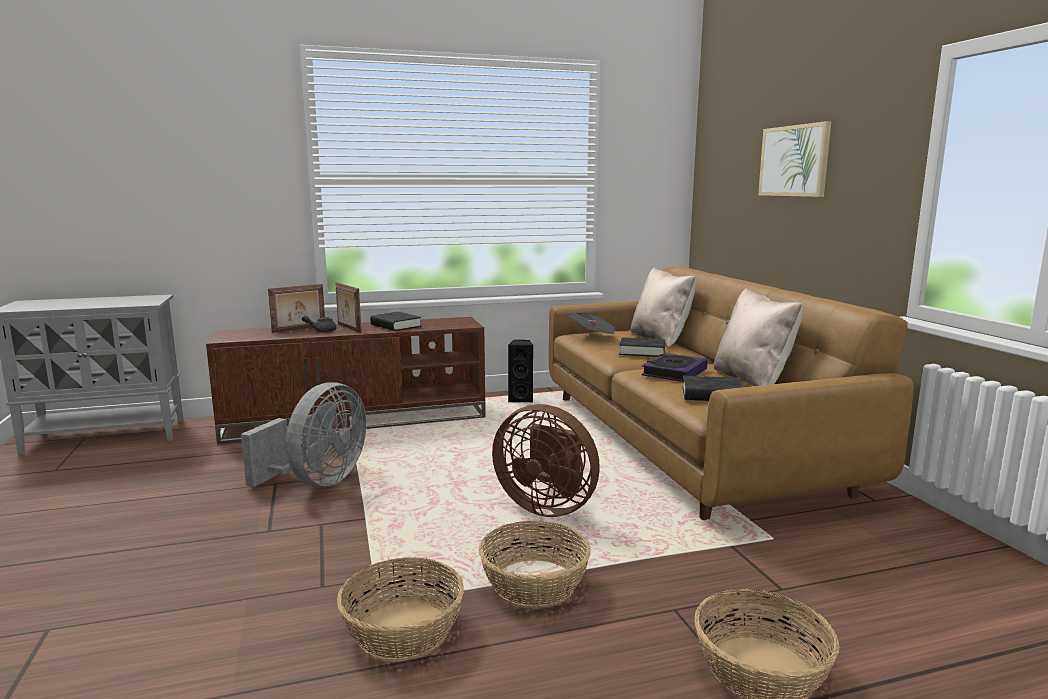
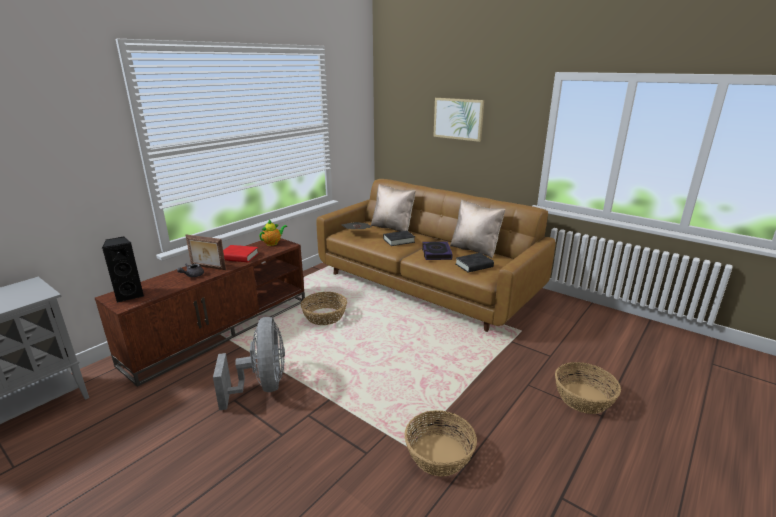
camera: 35 degrees left, 10 degrees up
(299, 329) = (170, 278): picture frame -> none
(395, 326) = (239, 257): black book -> red book
(455, 321) = (273, 243): none -> teapot
(521, 400) = (309, 281): black speaker -> black speaker (130, 295)
(535, 583) = (462, 398): basket -> basket (325, 316)
(547, 506) = (413, 351): brown fan -> none

